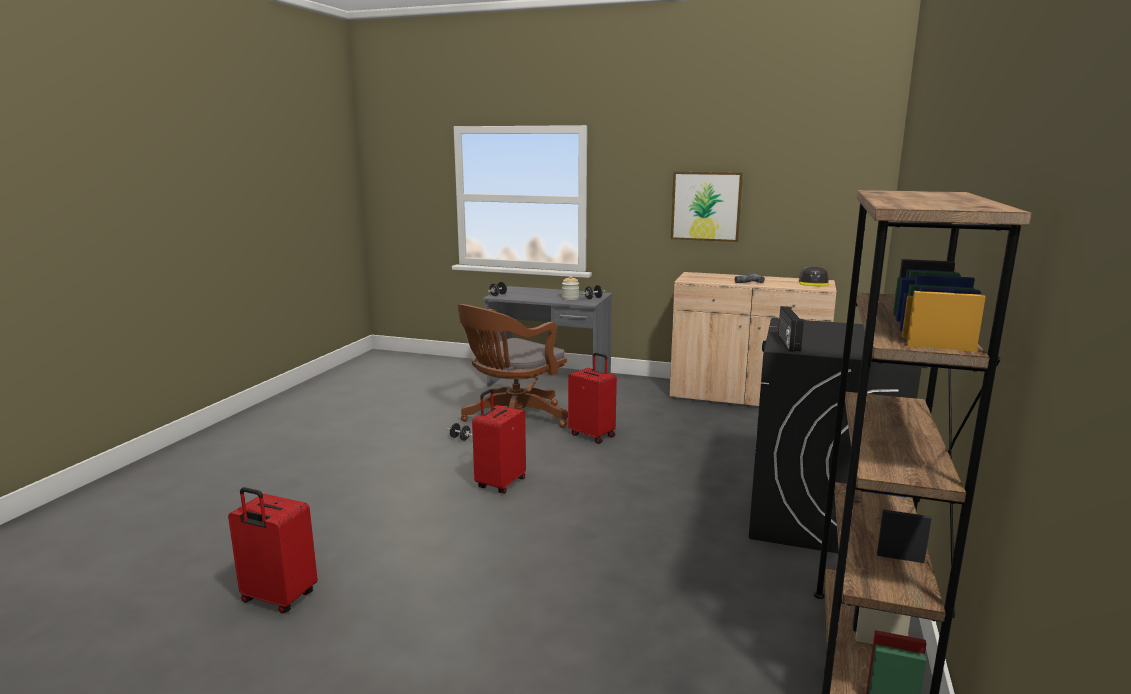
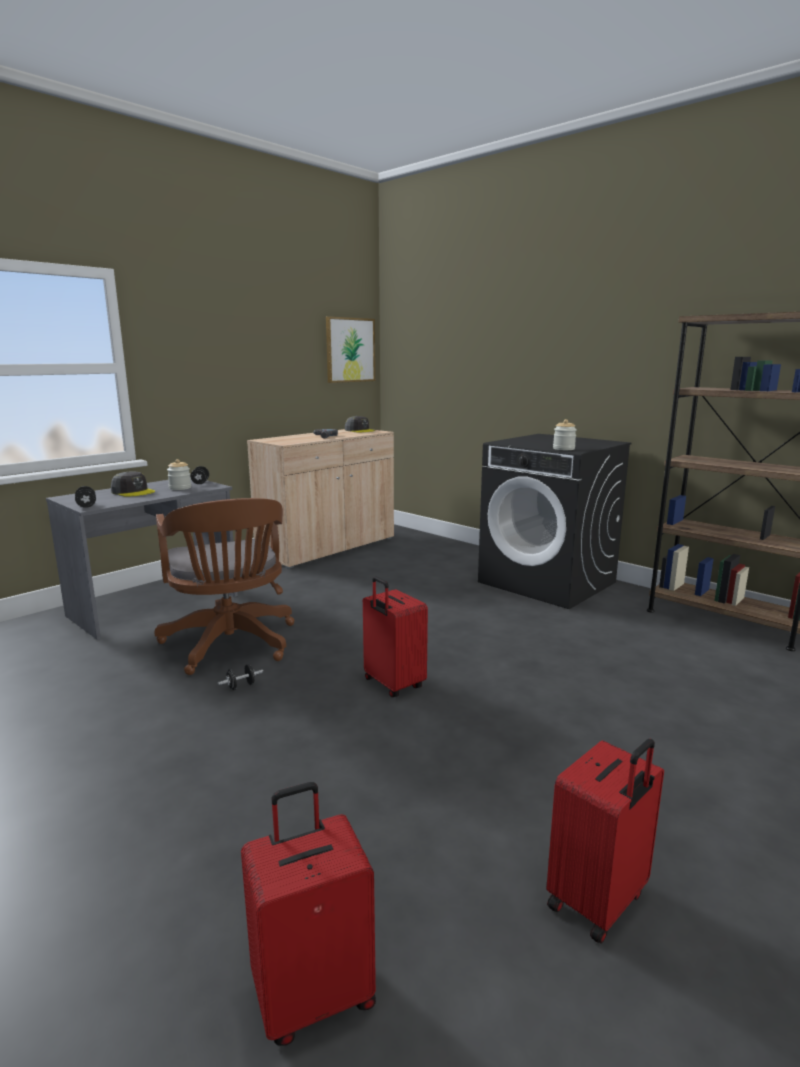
camera: 65 degrees left, 0 degrees up
(544, 294) = (133, 492): none -> grey cap
(593, 435) = (327, 616): red suitcase -> red suitcase (313, 994)
(706, 206) = (254, 369): picture -> picture (350, 350)
(787, 343) = (563, 449): radio -> jar

